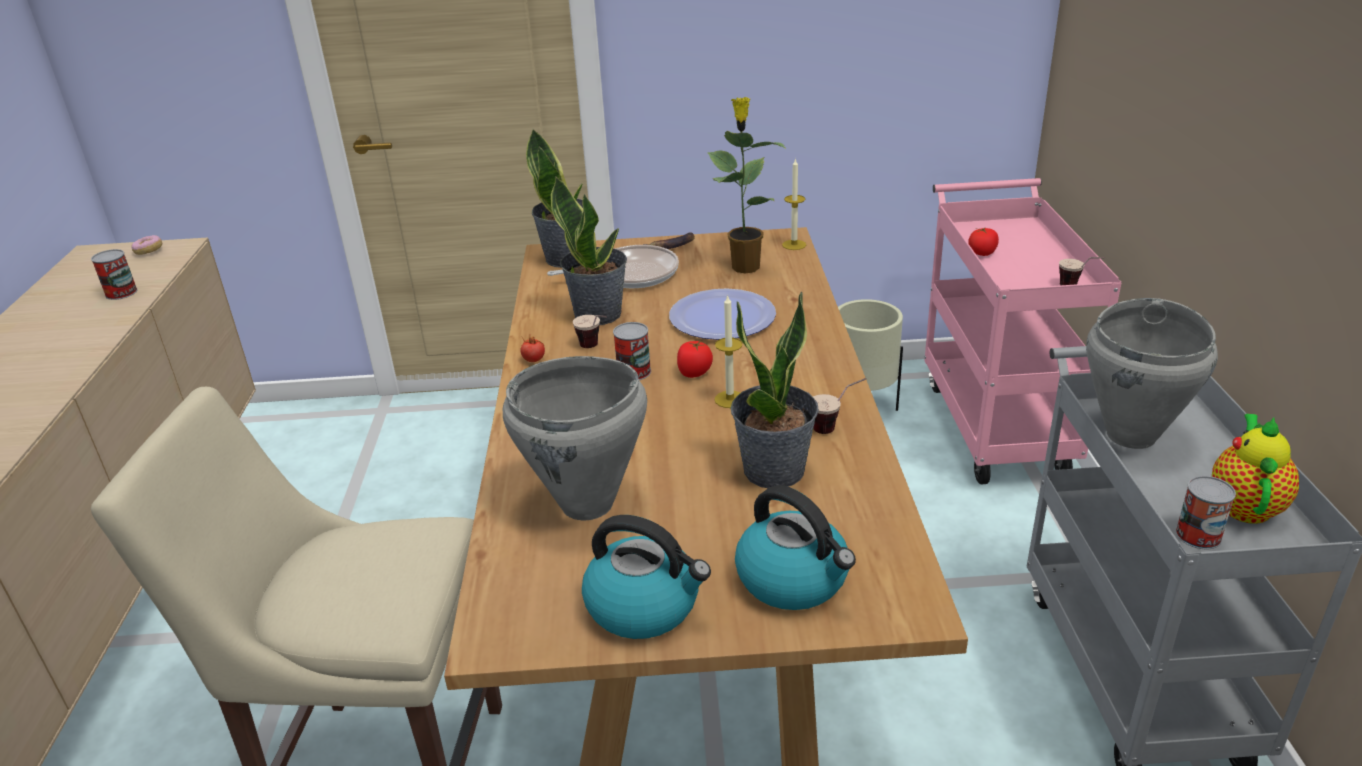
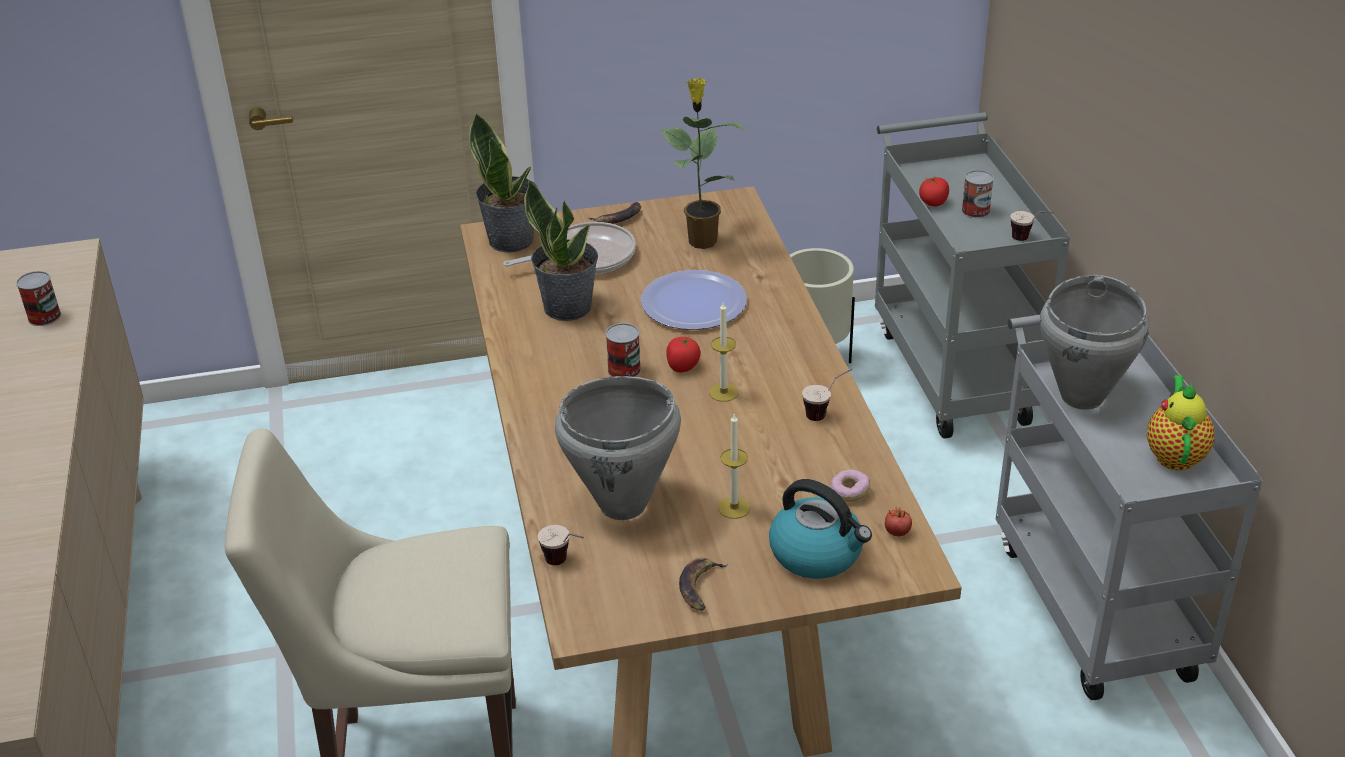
camera: 10 degrees left, 5 degrees up
(149, 251) = (41, 260): donut -> donut (849, 492)
(534, 360) = (521, 364): tomato -> tomato (897, 532)
(595, 348) = (577, 346): cup -> cup (565, 564)
(645, 606) = (700, 587): kettle -> banana
(774, 471) = (780, 460): potted plant -> none
(794, 245) = (746, 210): candle -> candle (734, 508)
(993, 428) = (951, 376): pink cart -> grey cart
(1198, 535) = (1137, 484): can -> can (975, 211)

